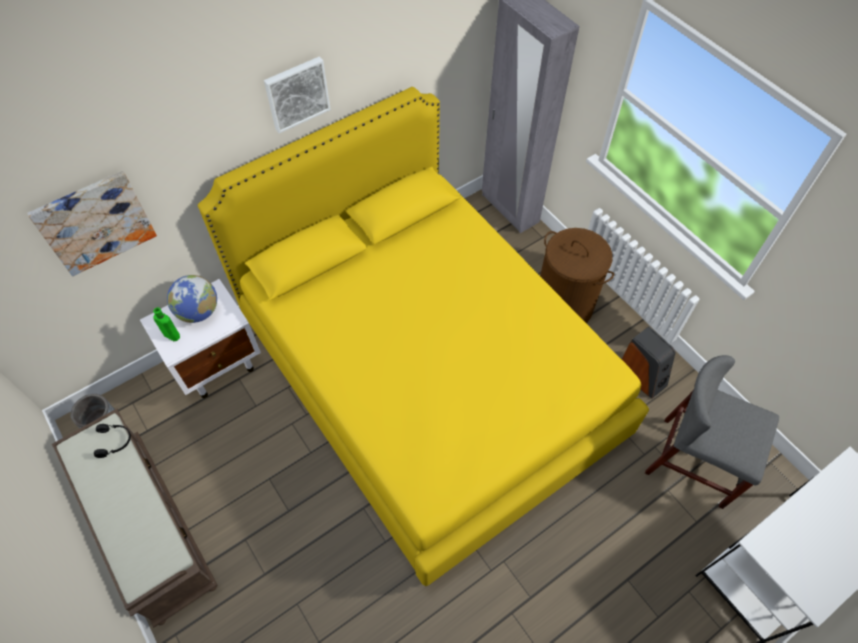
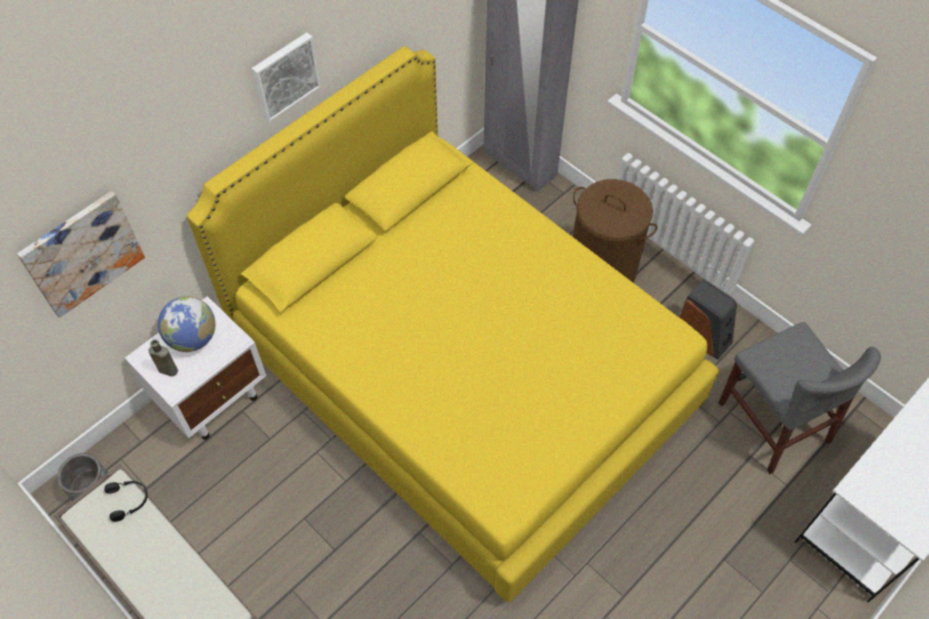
camera: 10 degrees left, 0 degrees up
(171, 335) = (167, 370): green bottle -> brown bottle
(693, 462) = (773, 422): grey chair -> grey chair turned 135 degrees counterclockwise

